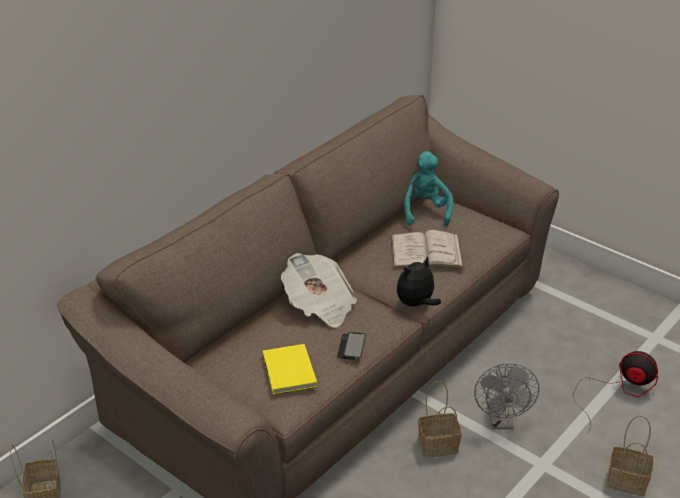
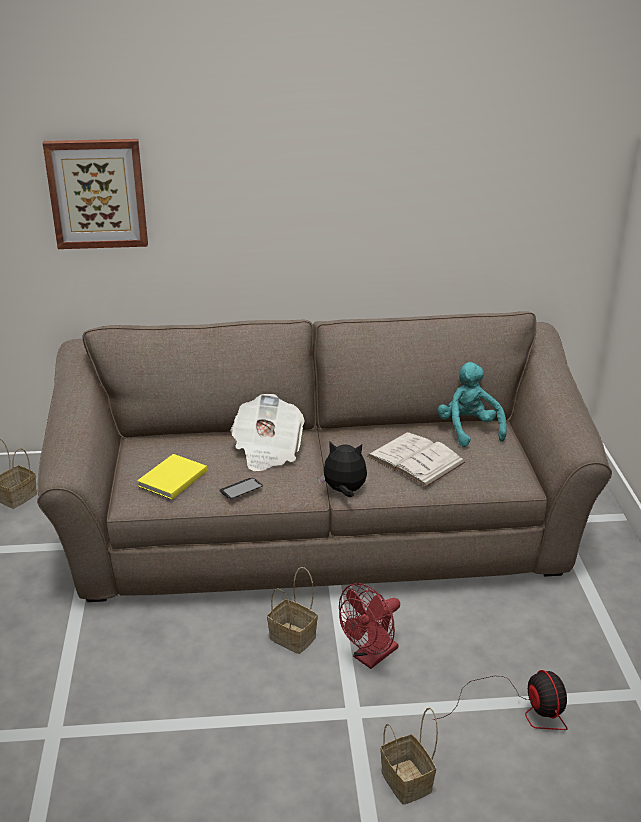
camera: 45 degrees right, 5 degrees down
(68, 125) = (97, 193): none -> picture
(423, 211) = (468, 429): turquoise plush toy -> turquoise plush toy turned 60 degrees counterclockwise
(501, 421) = (371, 657): grey fan -> red fan

